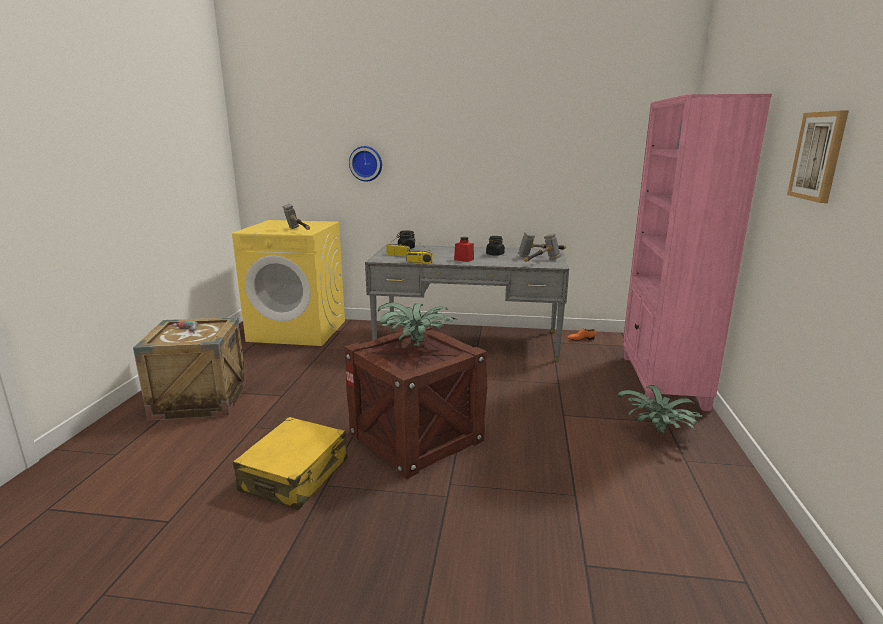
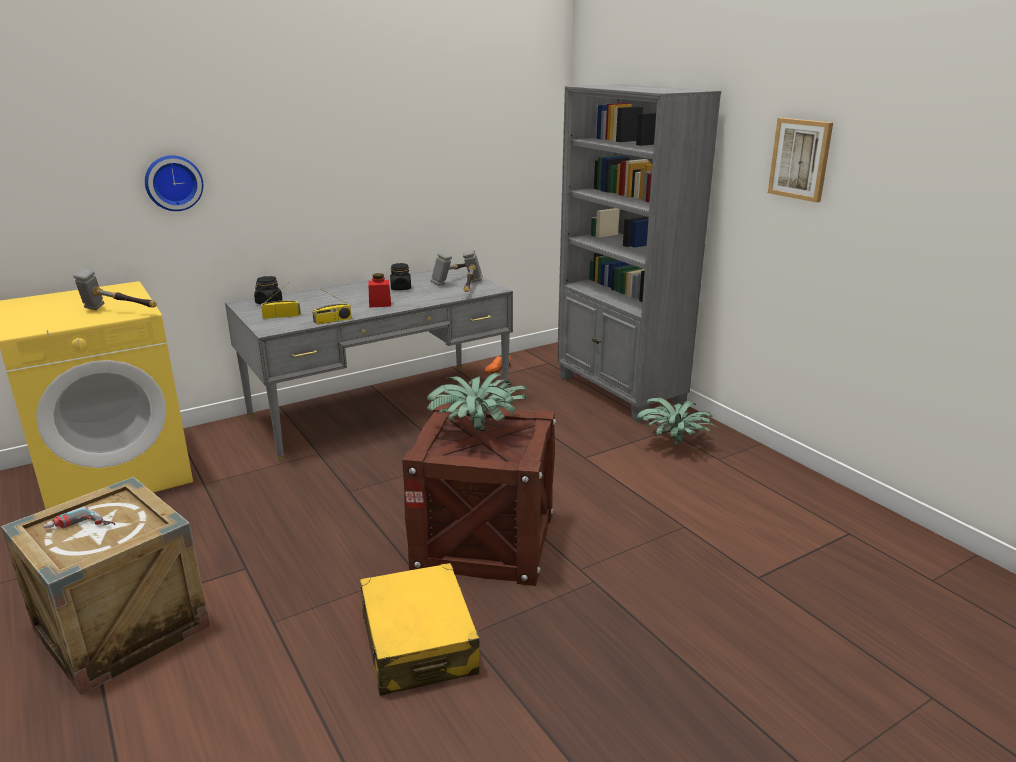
camera: 40 degrees left, 5 degrees up
(661, 382) = (620, 392): pink bookcase -> grey bookcase

